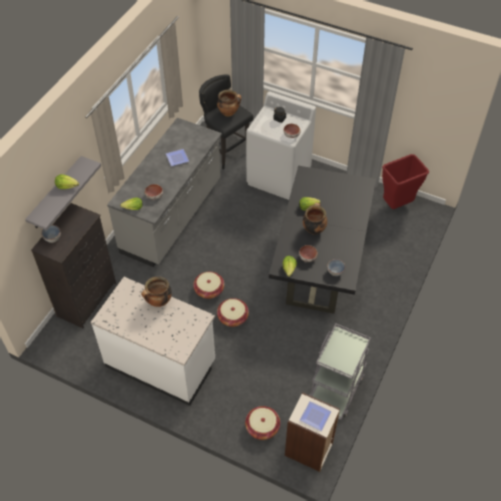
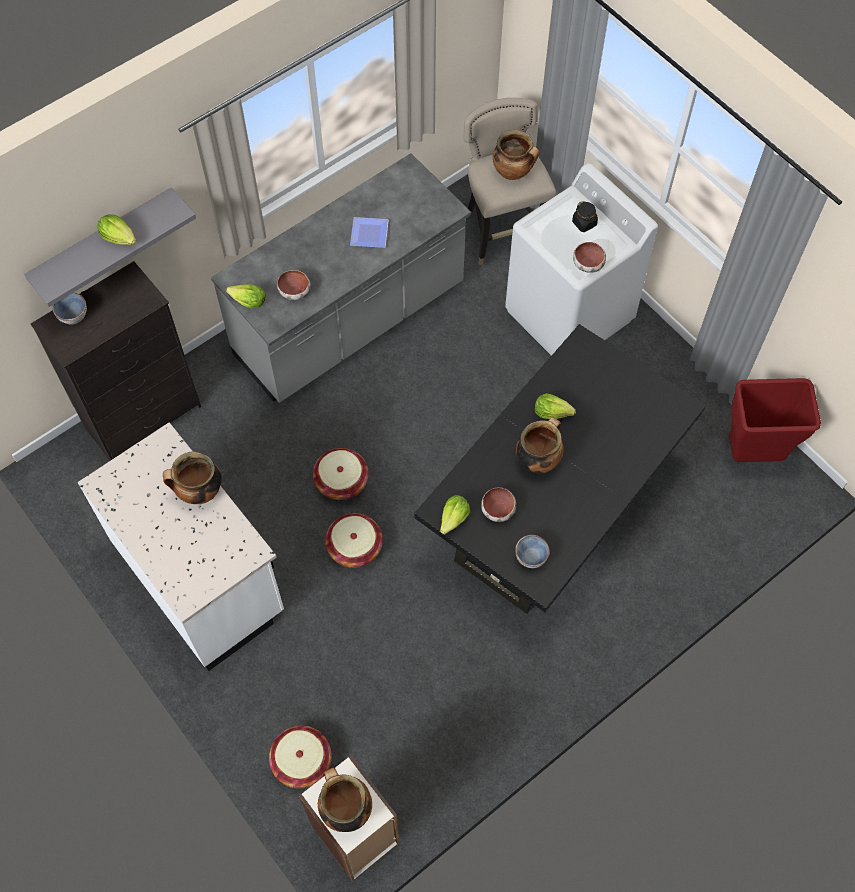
camera: 25 degrees right, 10 degrees up
(226, 152) = (502, 234): black stool -> beige stool
(314, 417) = (345, 808): plate -> cooking pot
(336, 388) = (457, 749): grey cart -> none

